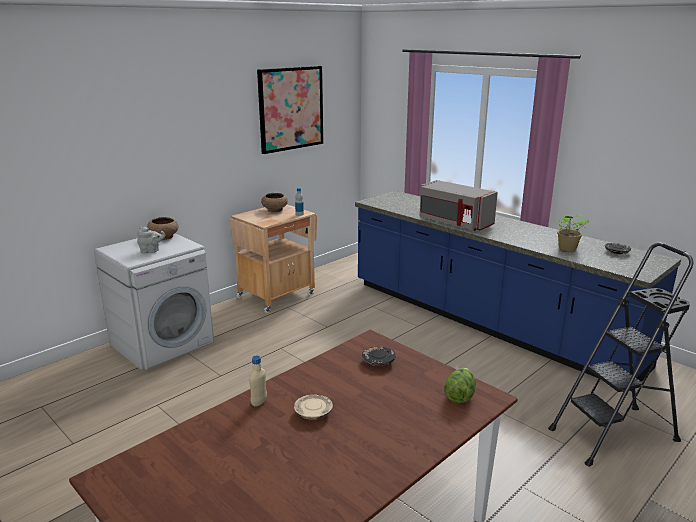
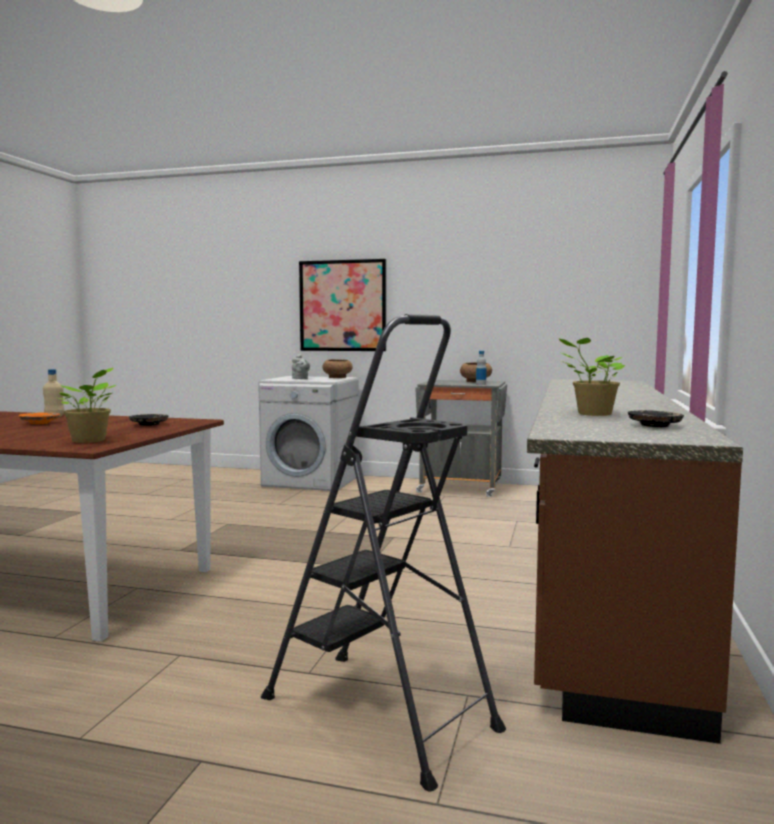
camera: 60 degrees right, 15 degrees down
(277, 296) = (461, 488): brown cart -> grey cart
(291, 108) = (532, 267): picture -> picture (343, 306)
(313, 413) = (40, 423): beige plate -> orange plate
(454, 223) = (569, 392): grey microwave -> none
(459, 394) = (90, 440): lettuce -> potted plant
(485, 322) = (599, 578): blue counter -> brown counter

